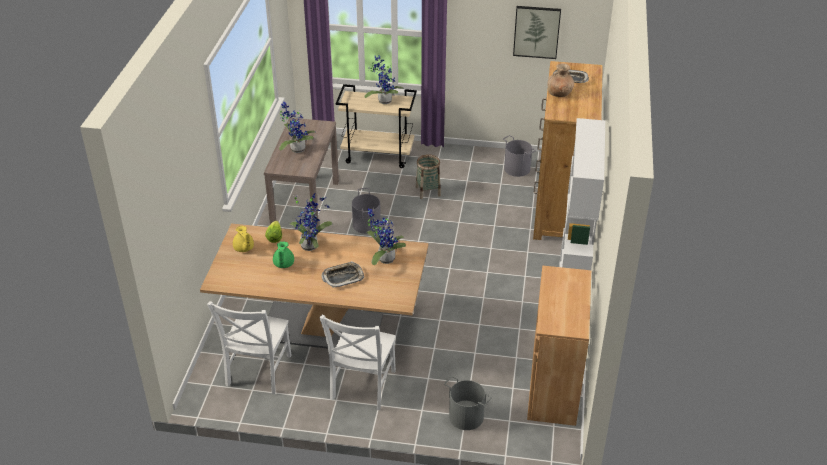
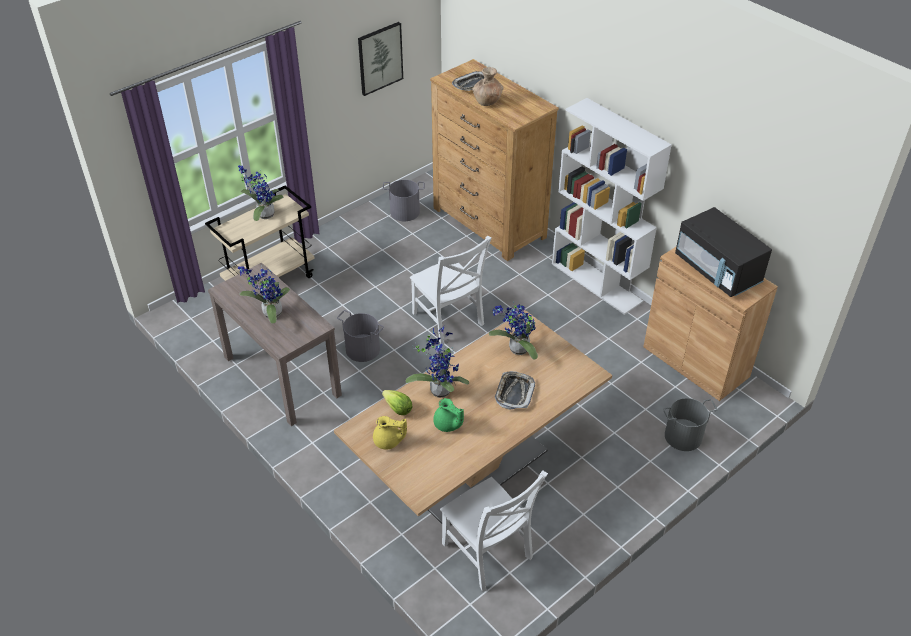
camera: 50 degrees left, 5 degrees up
(362, 387) = (583, 485): white chair -> white chair (449, 321)
(428, 191) = (366, 282): basket -> none
(564, 300) = (717, 271): none -> black microwave

